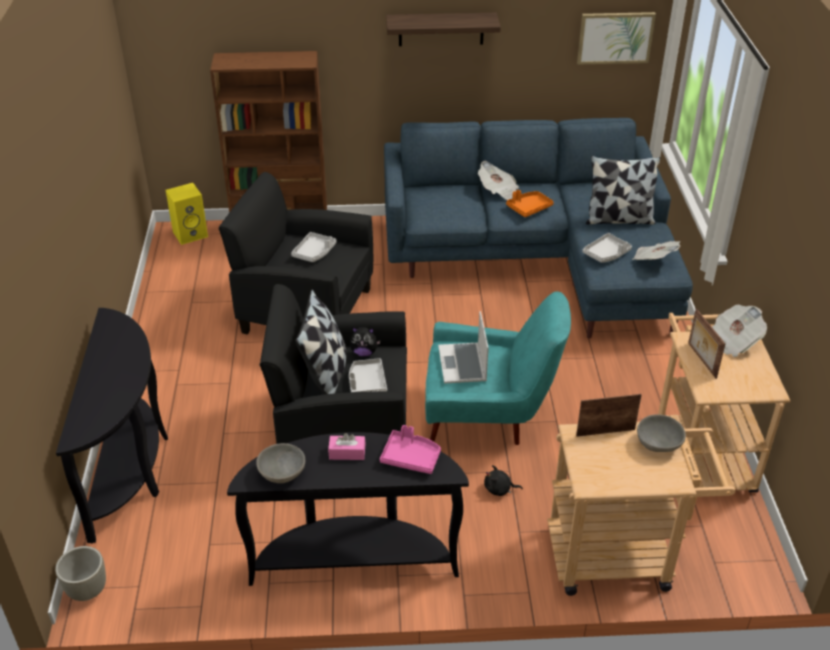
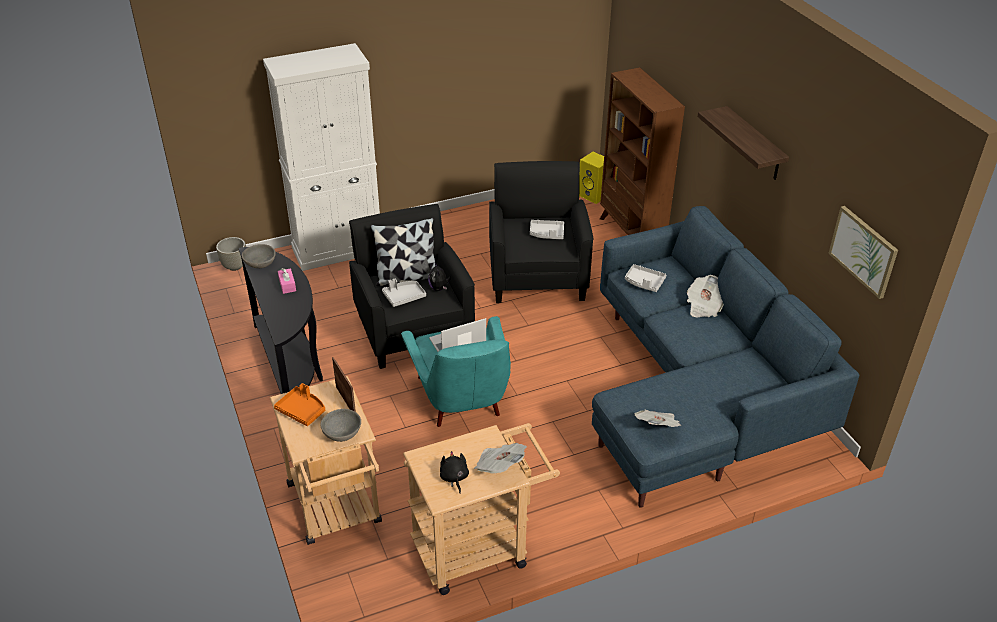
camera: 70 degrees right, 0 degrees up
(132, 467) = (338, 249): black console table -> white cabinet
(411, 457) = (291, 313): pink tray -> none
(499, 489) = (383, 425): black plush toy -> black plush toy (454, 478)
(529, 208) = (688, 330): orange tray -> orange tray (302, 410)
(606, 254) = (647, 393): grey tray -> grey tray (644, 282)
(619, 219) = (714, 393): pillow -> none
(701, 360) = (462, 448): picture frame -> none

